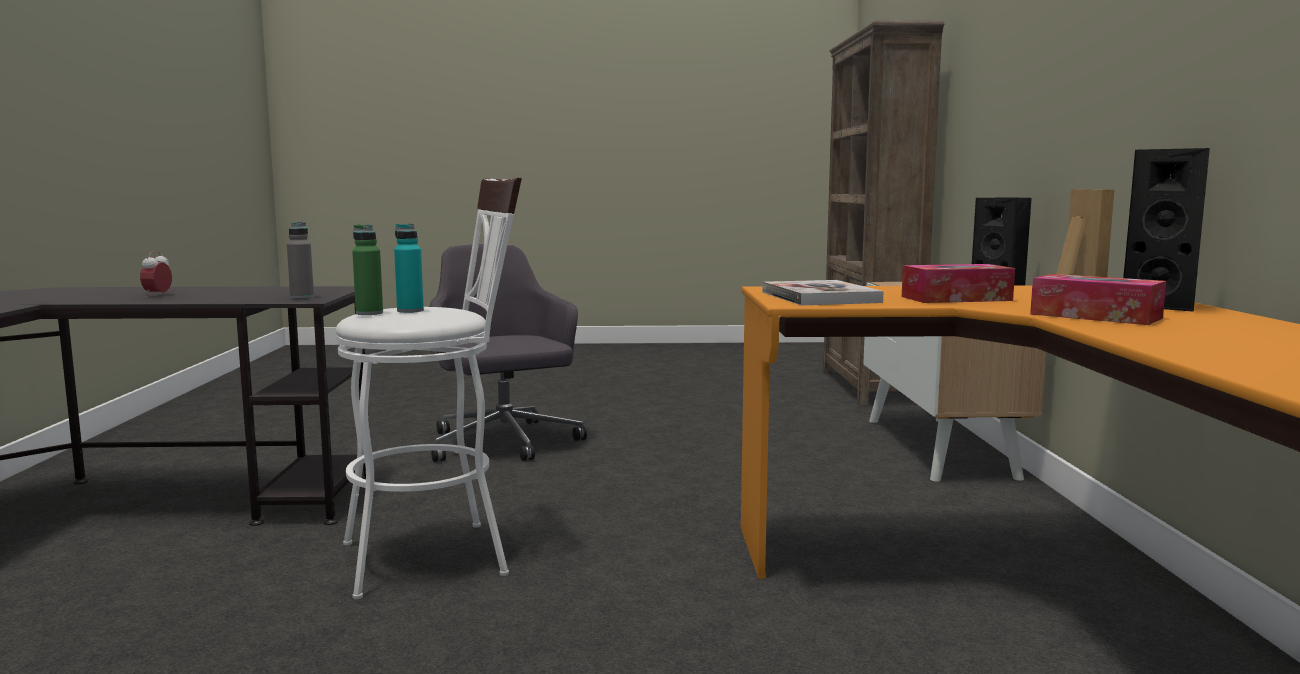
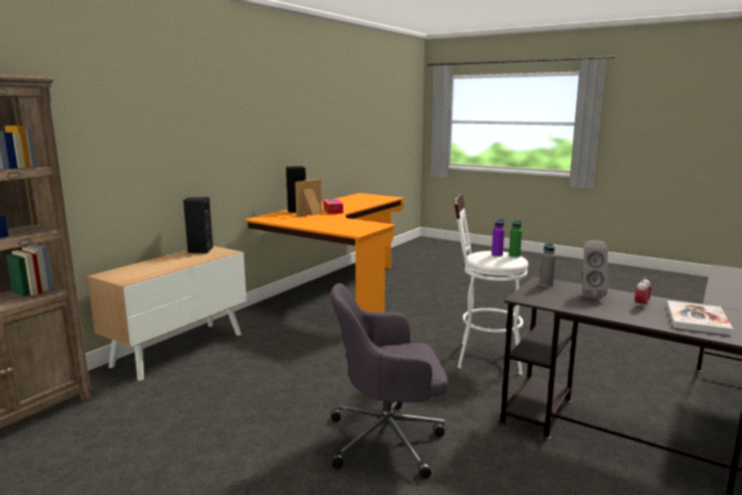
camera: 145 degrees left, 5 degrees up
(232, 296) = (590, 295): none -> grey speaker
(410, 311) = (497, 255): turquoise bottle -> purple bottle
(504, 443) = (388, 439): grey office chair -> grey office chair turned 75 degrees clockwise
(819, 297) = (361, 226): book -> book (697, 319)
(956, 298) = (328, 220): tissue box -> none

